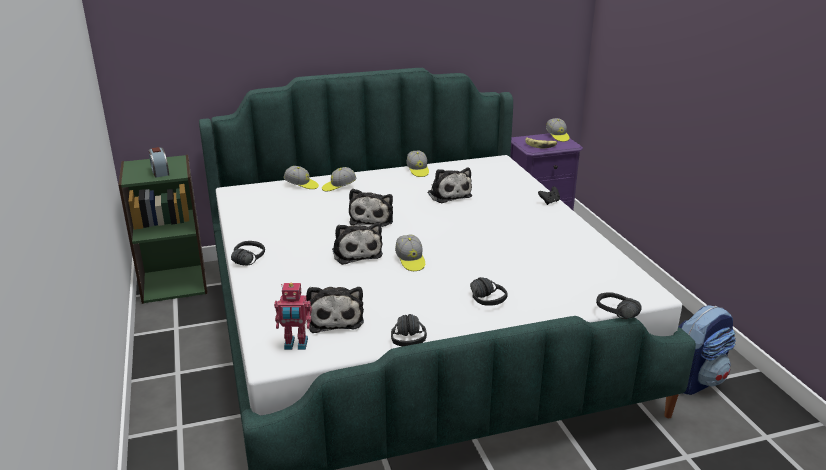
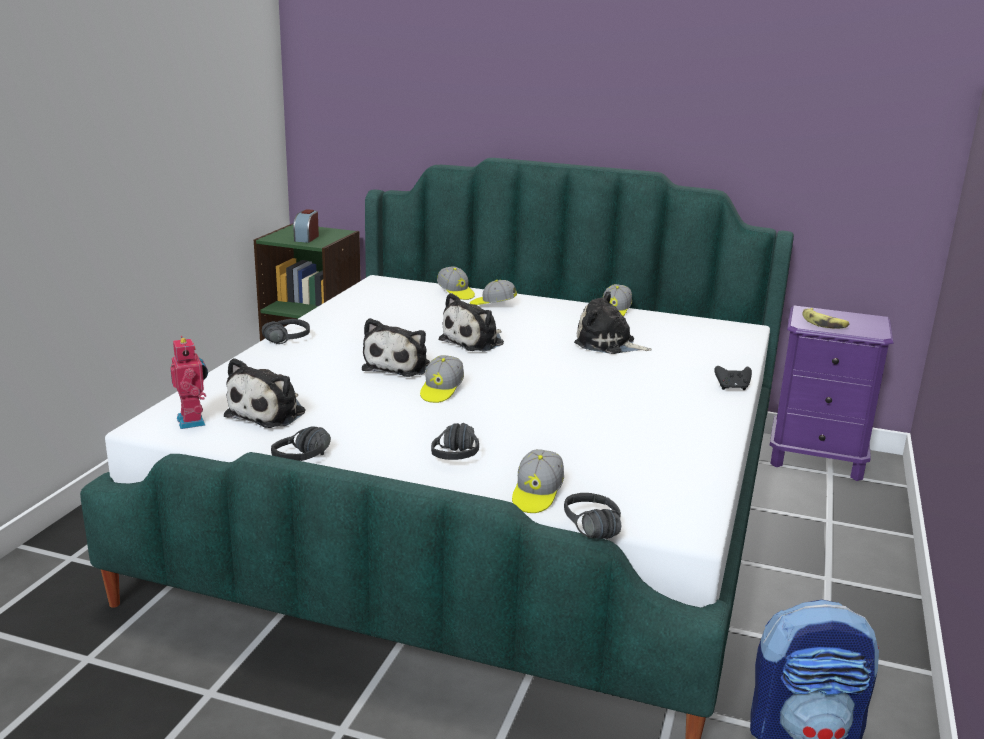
camera: 35 degrees right, 5 degrees down
(295, 345) = (193, 421): toy robot -> toy robot turned 150 degrees counterclockwise
(448, 194) = (608, 344): plush toy -> plush toy turned 105 degrees clockwise
(557, 136) = (871, 320): cap -> cap (537, 495)

